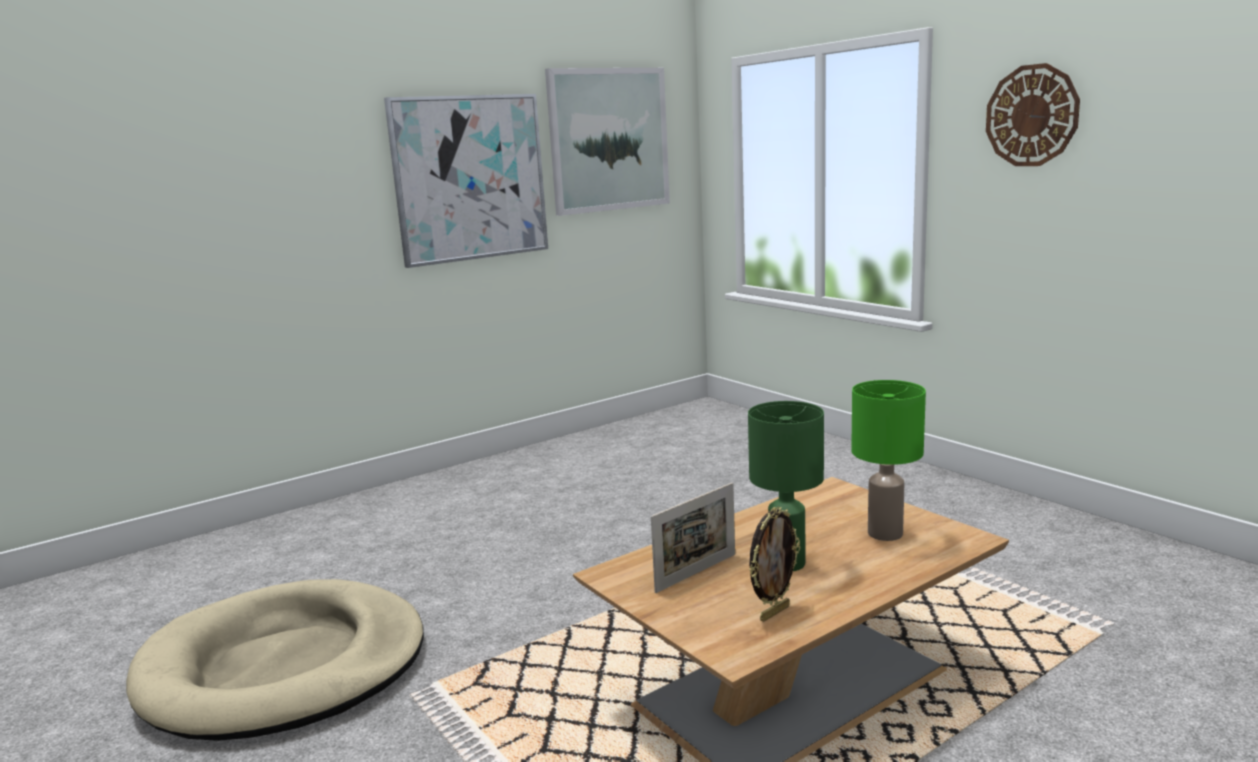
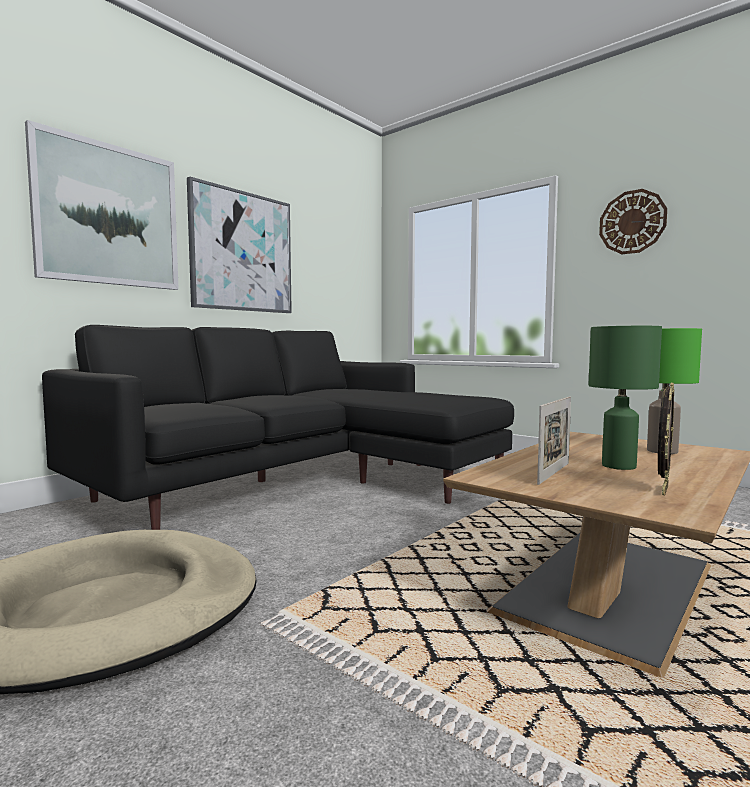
camera: 15 degrees left, 10 degrees down
(543, 494) = (299, 481): none -> black sofa
(609, 140) = (331, 248): picture -> picture (108, 215)

